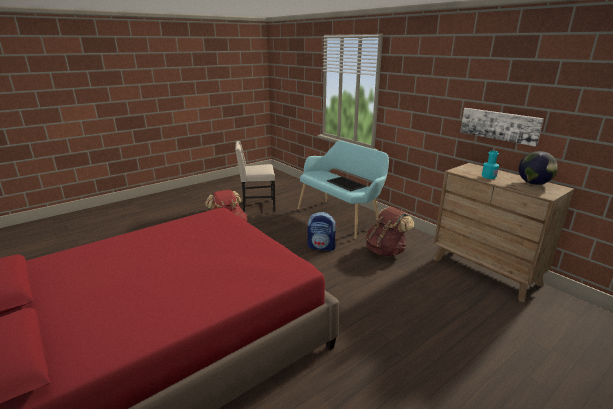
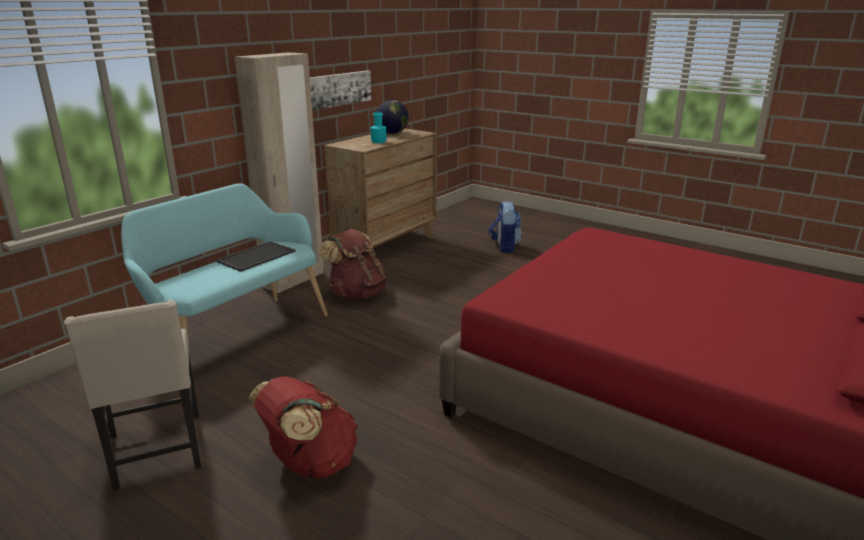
camera: 105 degrees left, 0 degrees up
(322, 247) = (360, 339): backpack -> backpack (504, 247)
(410, 232) = (293, 280): none -> beige wardrobe

